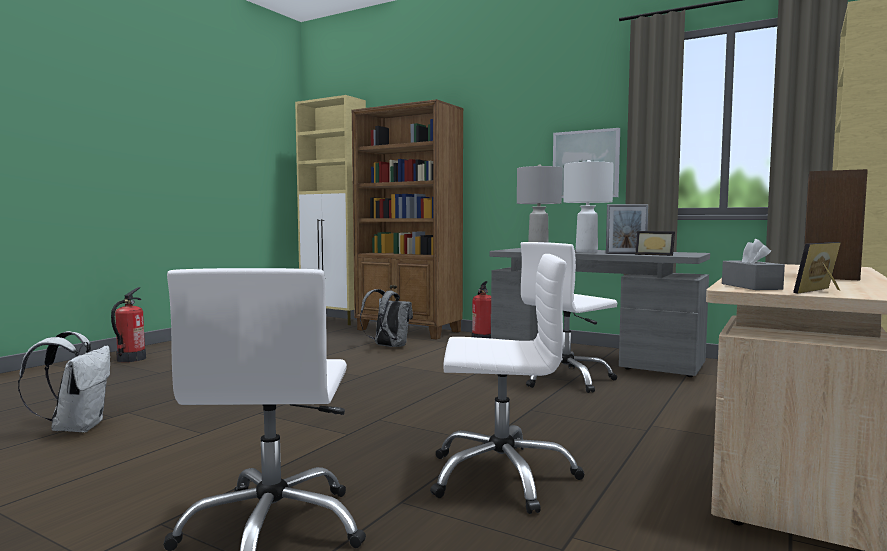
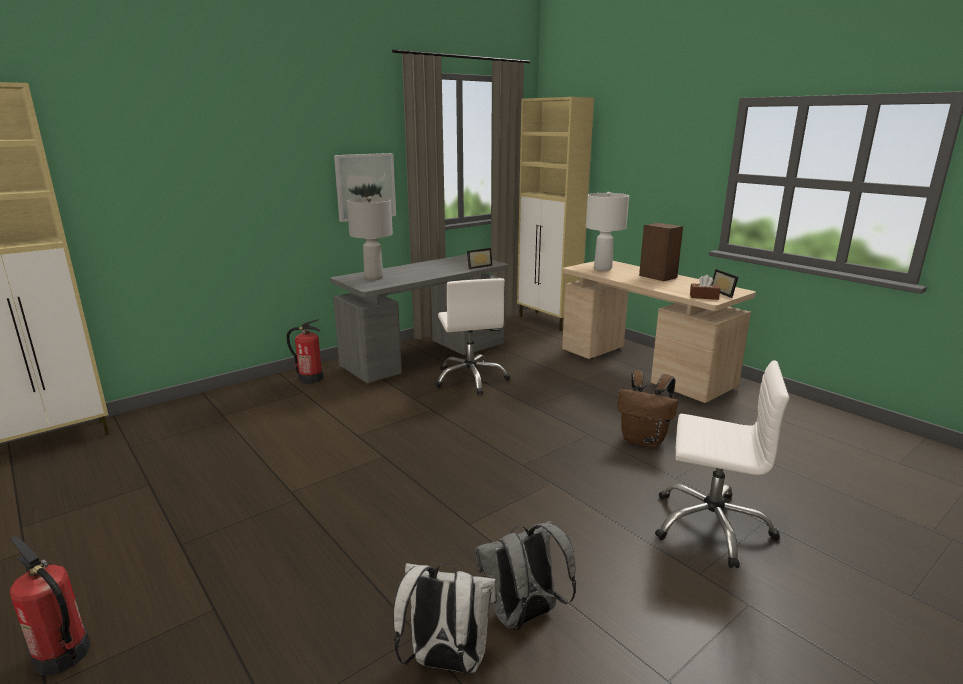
camera: 70 degrees left, 15 degrees up
(388, 346) = (274, 426): grey backpack -> grey backpack (523, 616)
(408, 331) = (209, 404): brown bookcase -> none
(502, 476) = (644, 440): white office chair -> brown backpack
(587, 252) = (426, 273): white table lamp -> white table lamp (603, 268)
(626, 254) = (460, 269): picture frame -> none
(751, 286) = (704, 297): grey tissue box -> brown tissue box

